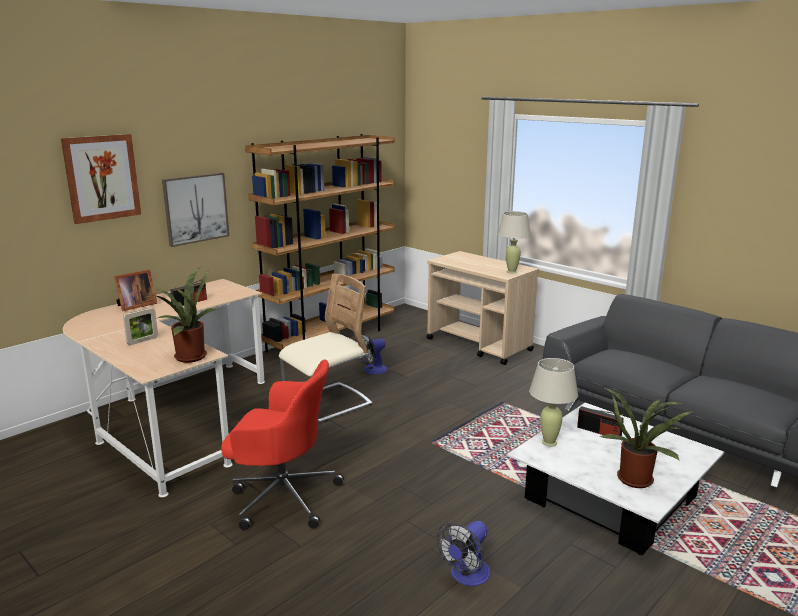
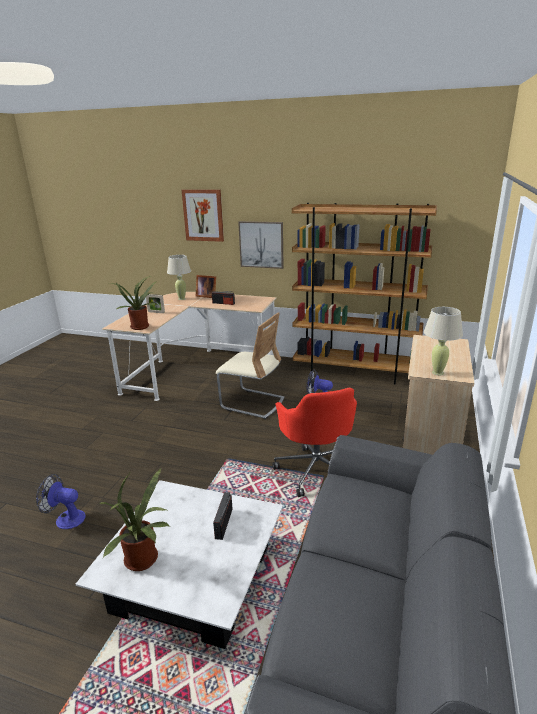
camera: 65 degrees right, 5 degrees up
(282, 496) = (131, 426): red office chair -> red office chair (316, 468)
(549, 442) = (188, 497): beige table lamp -> beige table lamp (181, 298)

